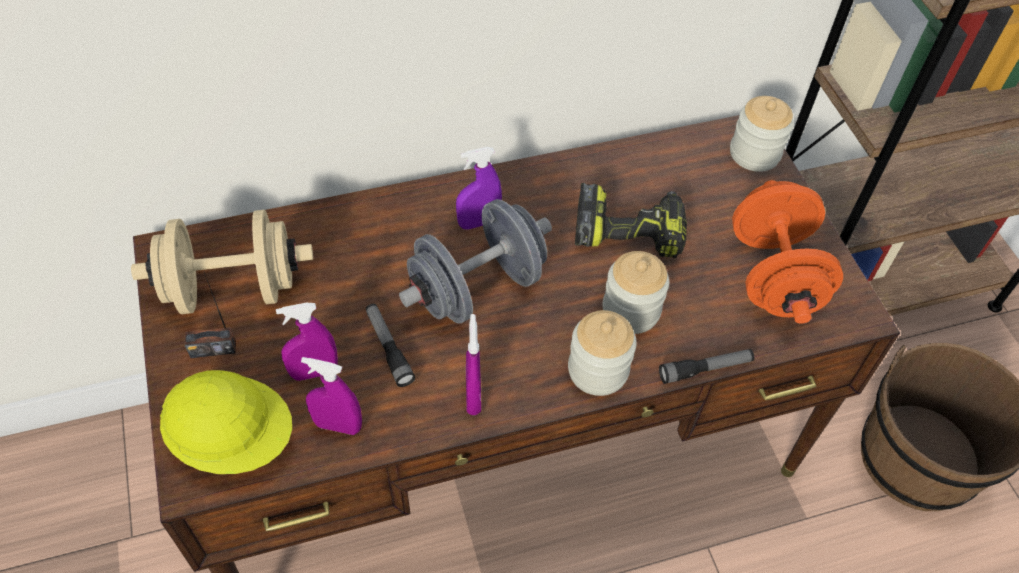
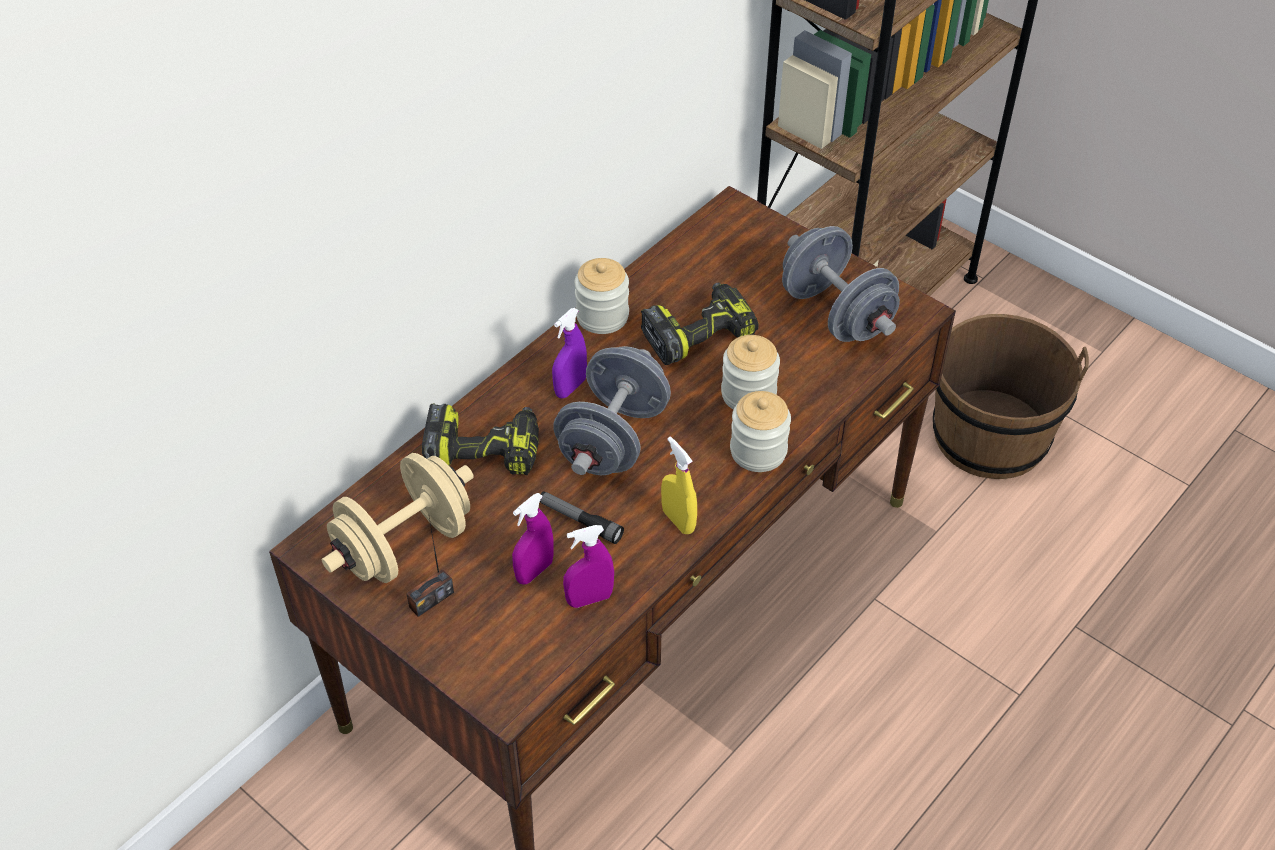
camera: 30 degrees left, 5 degrees down
(233, 438) = (512, 654): yellow hard hat -> none
(364, 240) = (484, 449): none -> power drill
(473, 396) = (678, 520): purple spray bottle -> yellow spray bottle
(705, 369) = (837, 409): flashlight -> none
(754, 153) = (750, 223): jar -> jar (602, 316)
(774, 275) = (836, 313): orange dumbbell -> grey dumbbell

